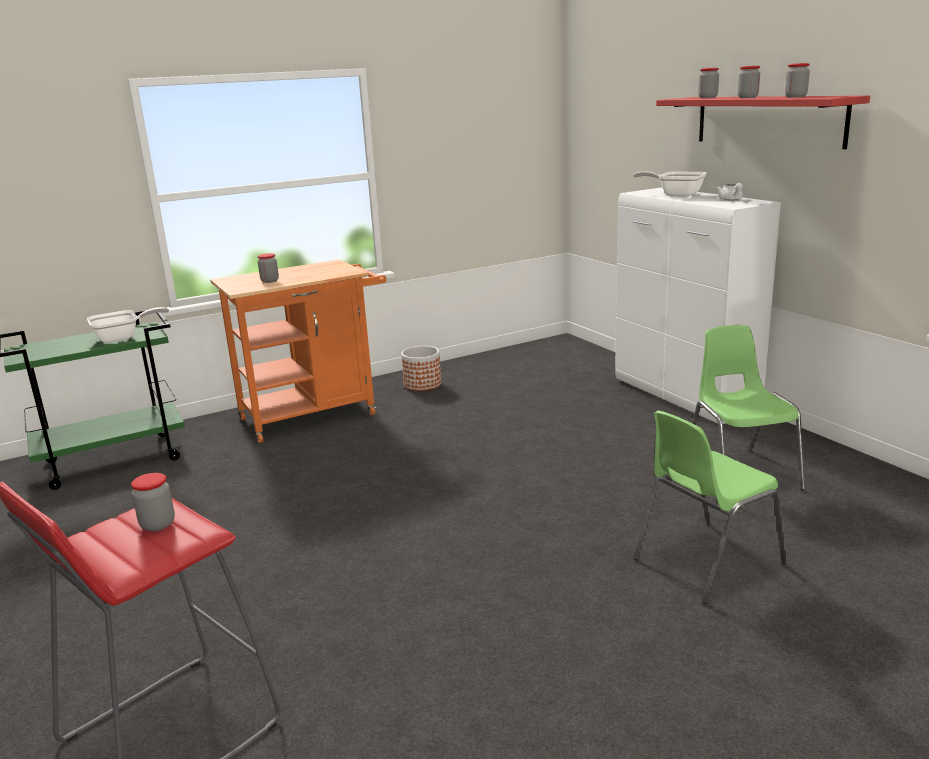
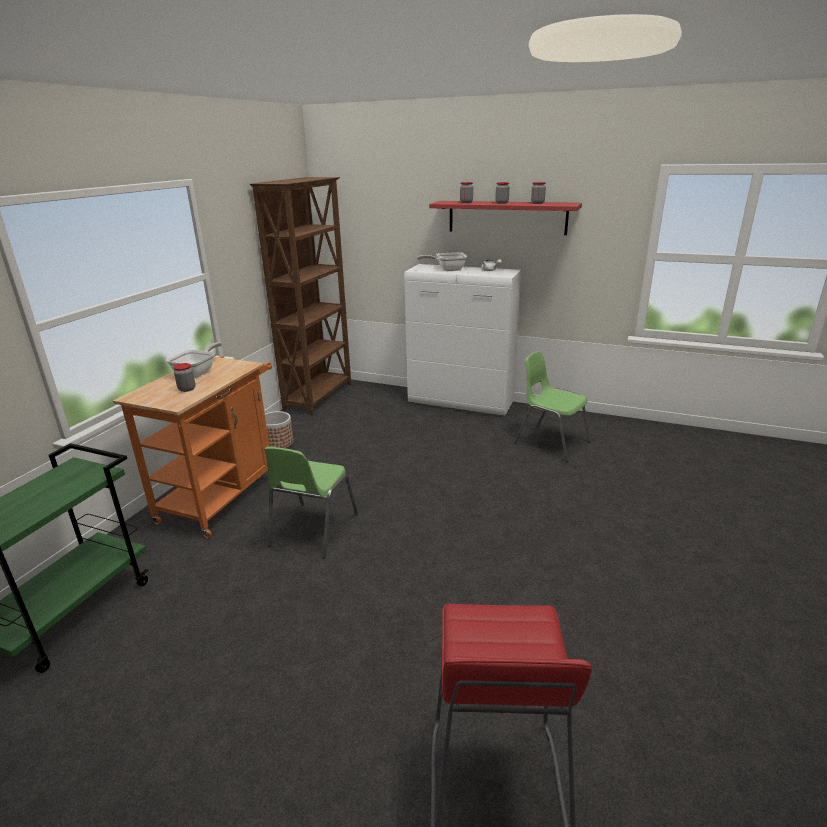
camera: 40 degrees left, 5 degrees up
(123, 338) = (71, 485): frying pan -> frying pan (198, 372)
(158, 524) = (498, 628): jar -> none
(527, 351) = (319, 396): none -> brown bookcase
(705, 561) = (604, 500): green chair -> green chair (312, 530)

